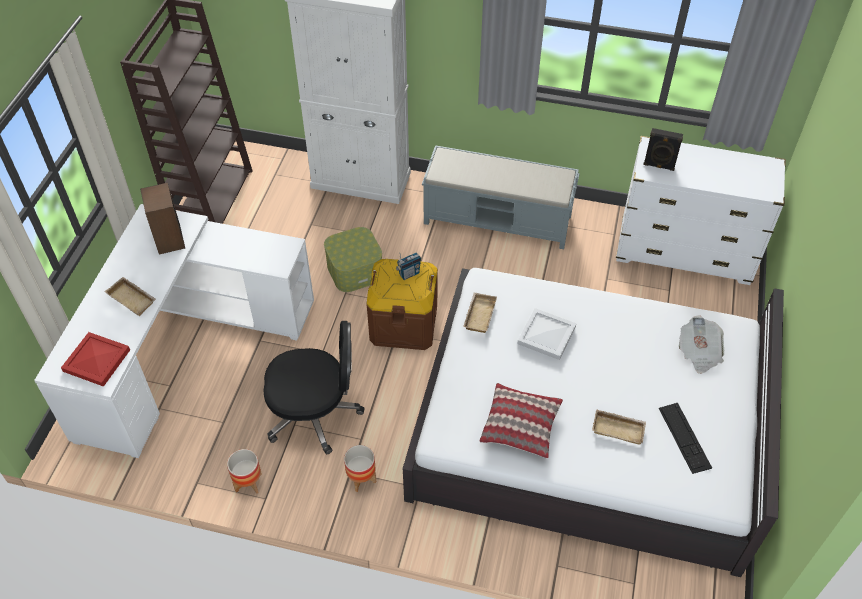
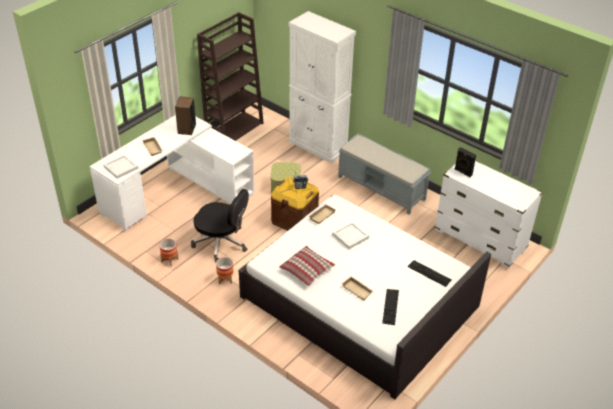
camera: 25 degrees right, 10 degrees down
(98, 360) = (121, 167): red tray -> white tray
(699, 353) = (429, 273): newspaper -> keyboard

